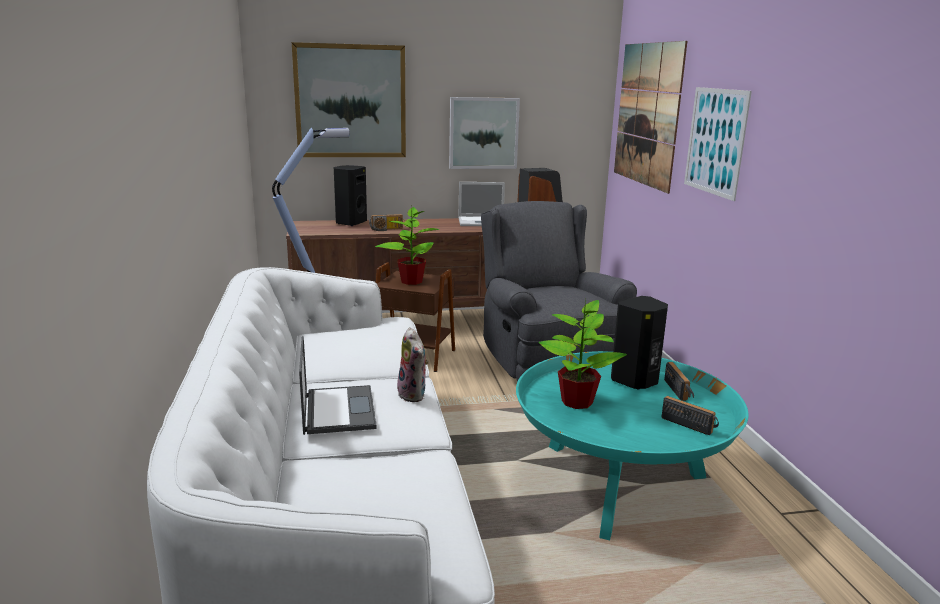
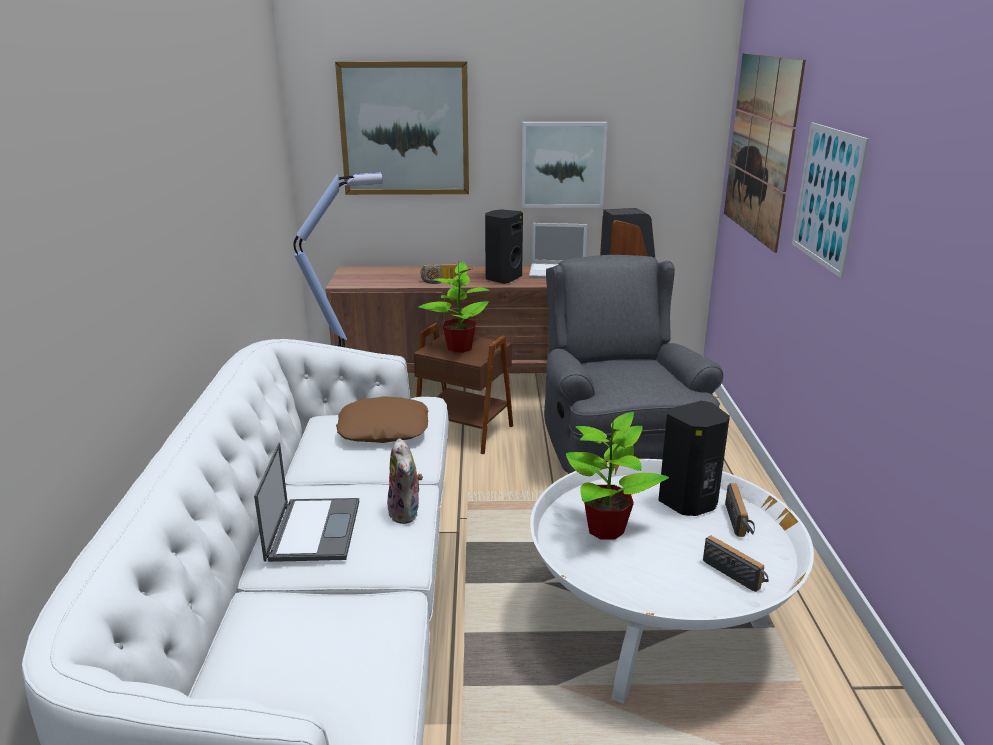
camera: 10 degrees right, 5 degrees up
(350, 223) = (403, 270): black speaker -> black speaker (502, 278)
(369, 338) = (384, 429): none -> brown pillow
(618, 484) = (657, 625): turquoise coffee table -> white coffee table

